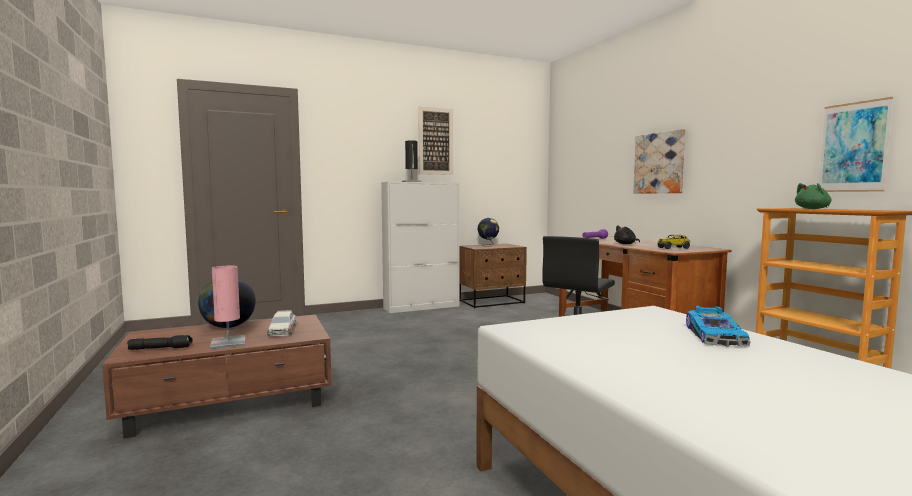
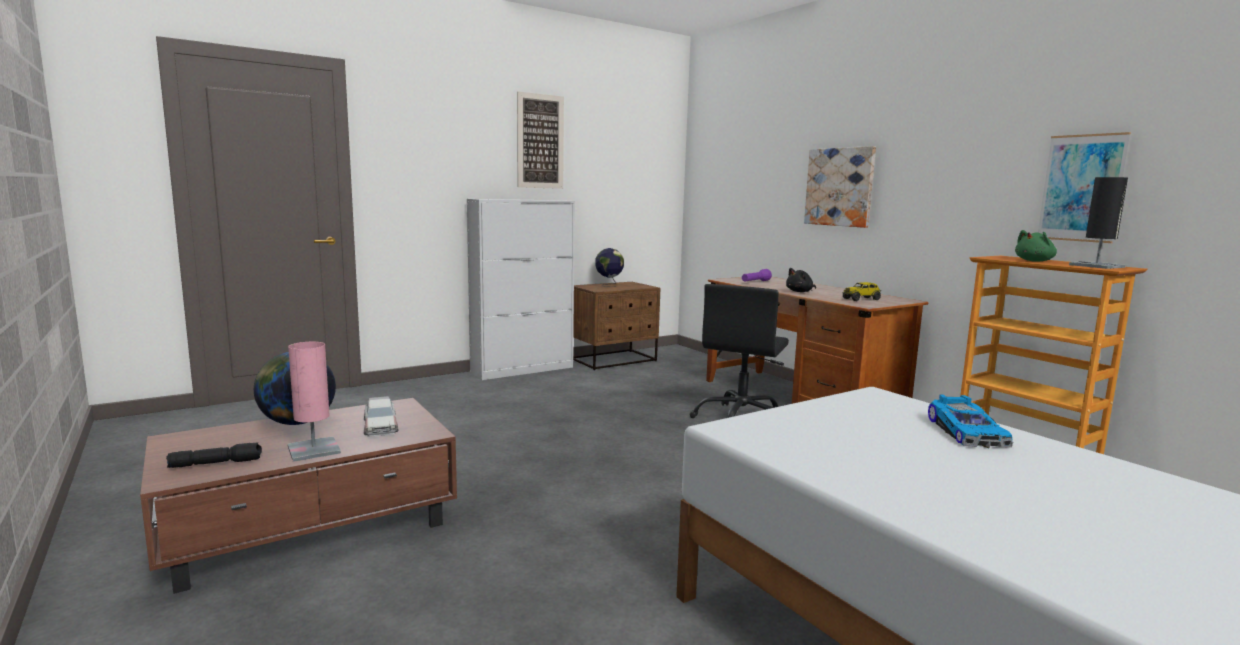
camera: 10 degrees left, 5 degrees up
(411, 182) = (510, 199): black table lamp -> black table lamp (1096, 266)

